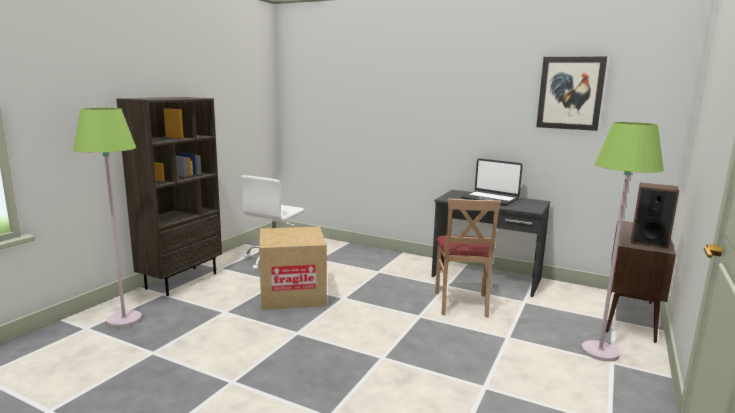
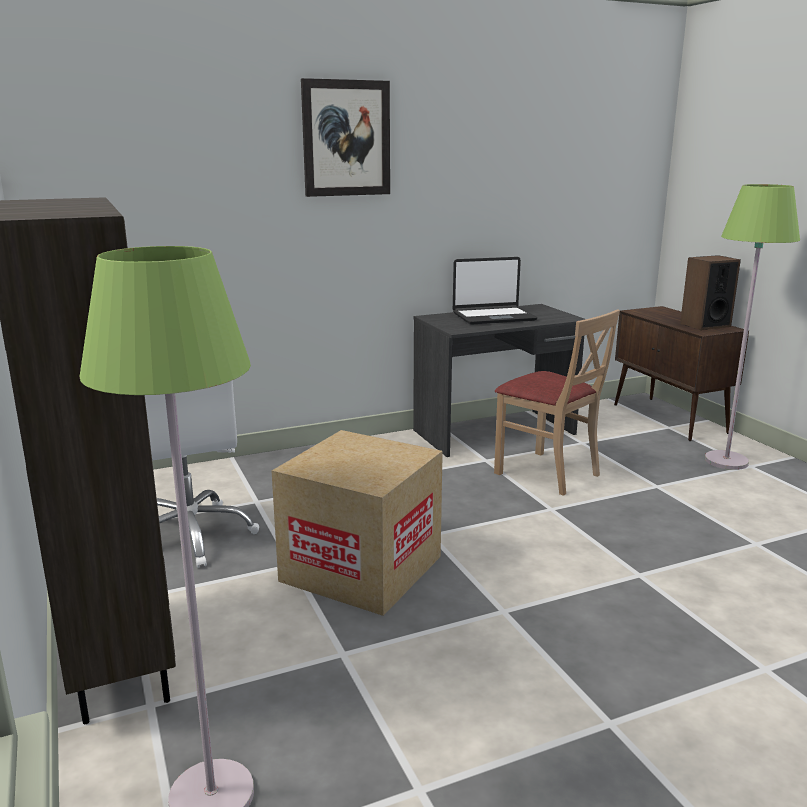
camera: 50 degrees left, 5 degrees up
(570, 93) = (557, 151): picture -> picture (346, 138)

